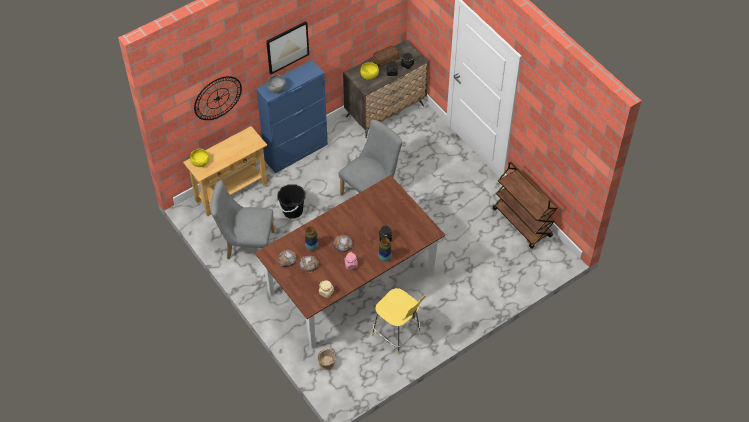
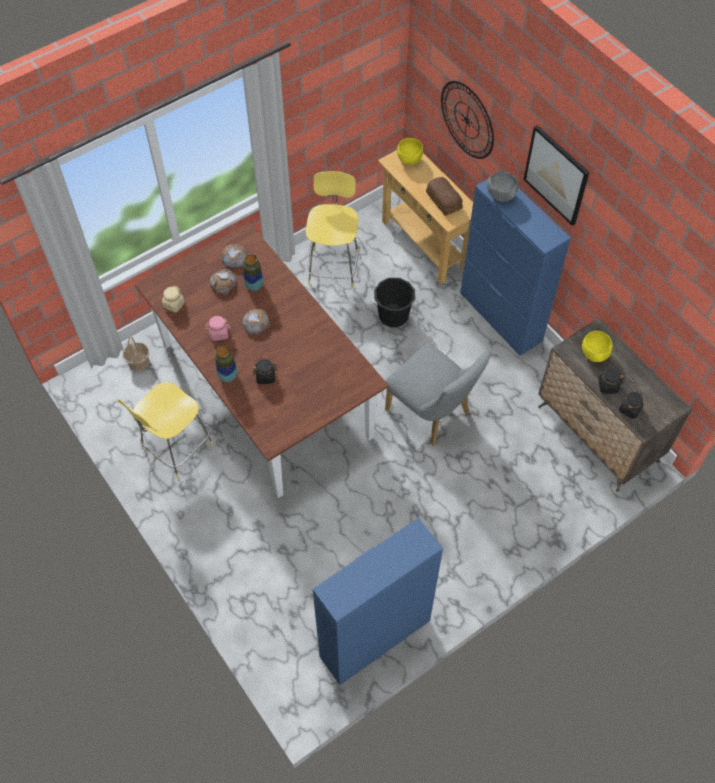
camera: 90 degrees right, 5 degrees up
(246, 245) = (333, 265): grey chair -> yellow stool
(385, 59) = (638, 377): bread -> bread (444, 200)
(522, 223) = (374, 638): brown cart -> blue cabinet

